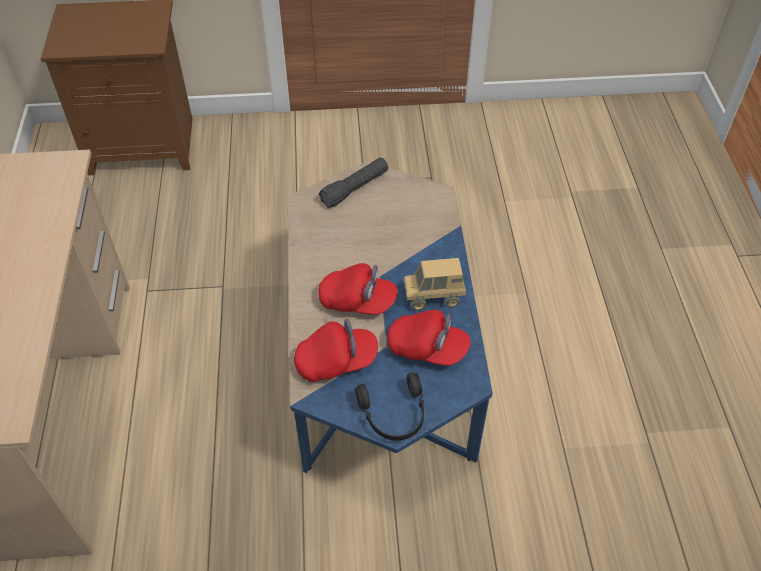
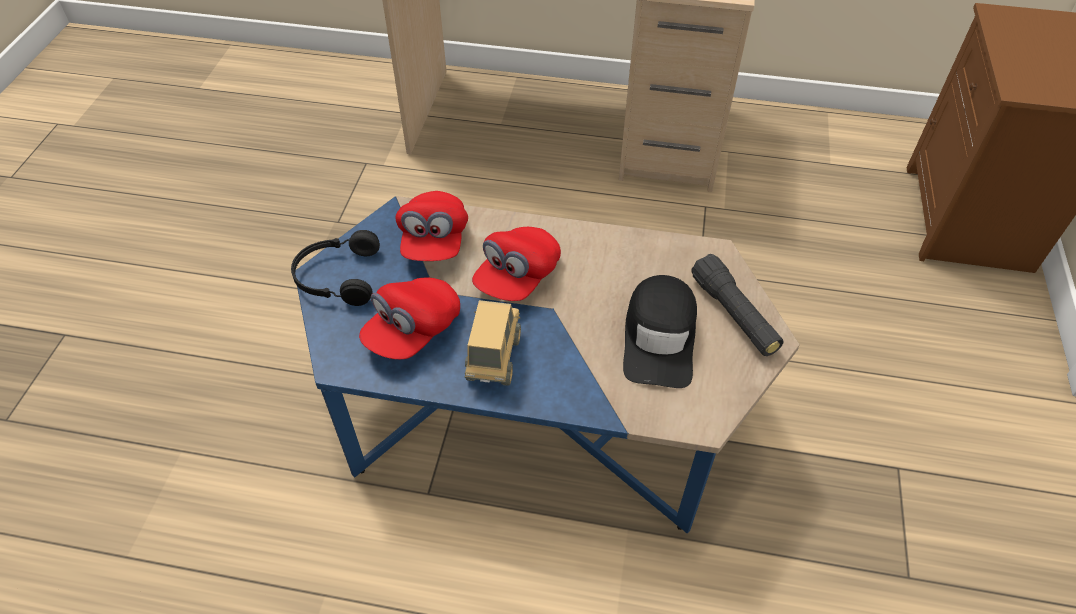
camera: 105 degrees right, 0 degrees up
(386, 220) = (659, 338): none -> black cap

